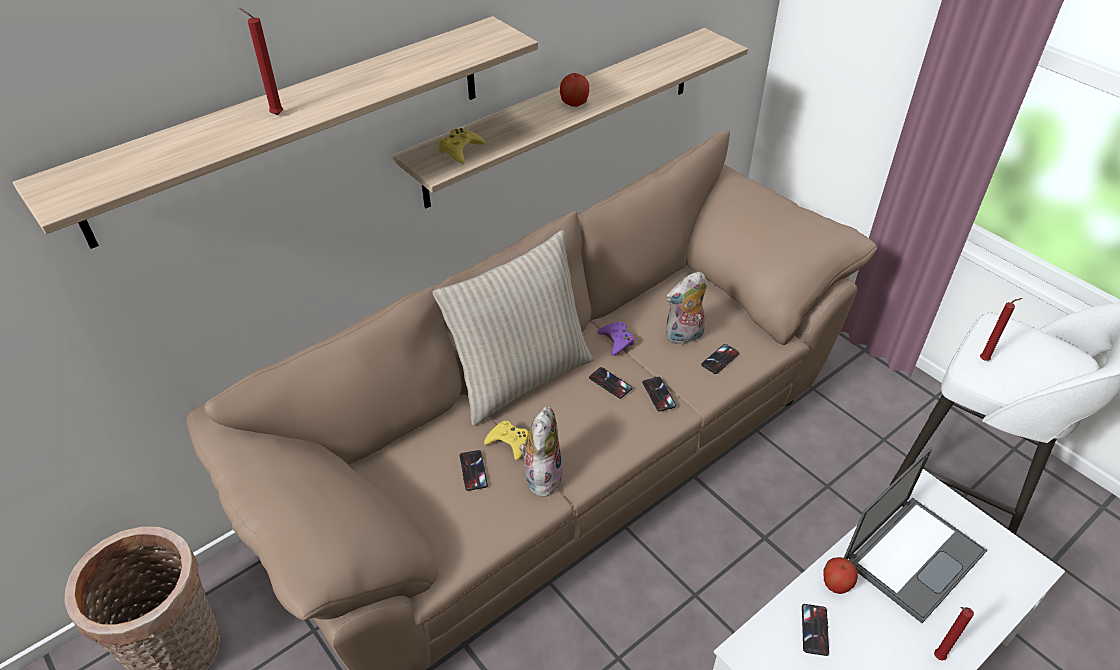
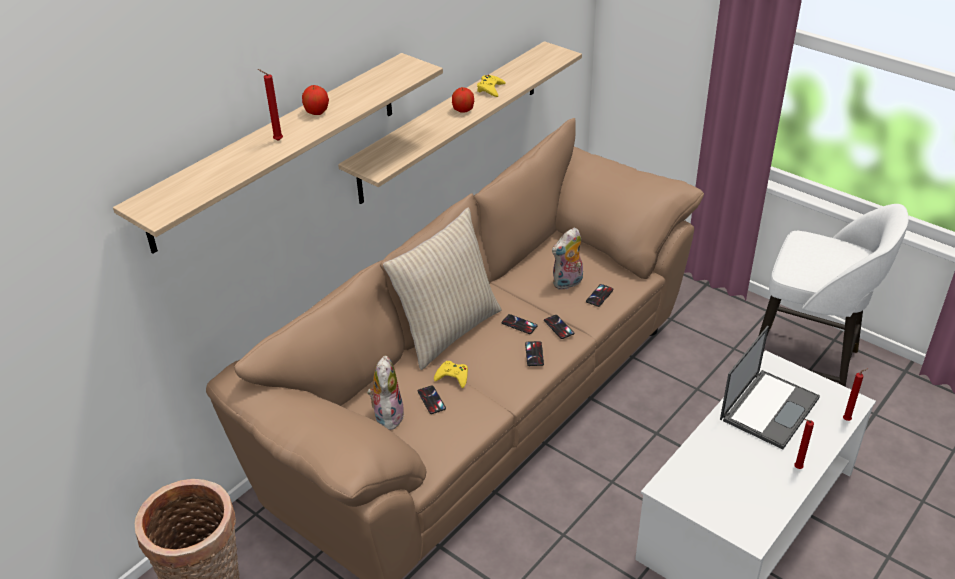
camera: 10 degrees left, 5 degrees down
(460, 149) = (389, 154): yellow game controller -> yellow game controller (490, 89)
(541, 475) = (484, 396): plush toy -> plush toy (387, 415)
(617, 340) = (516, 293): purple game controller -> none
(815, 630) = (709, 466): phone -> phone (534, 354)
(836, 584) = (718, 435): apple -> apple (317, 112)
(985, 360) = (796, 263): red candle -> red candle (848, 420)

